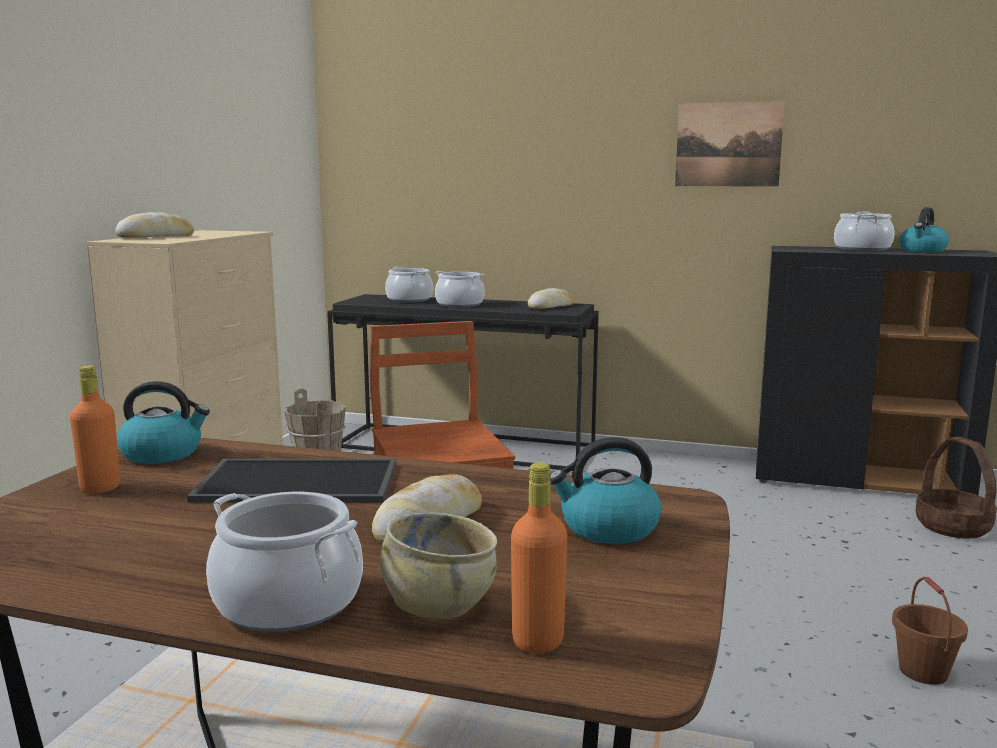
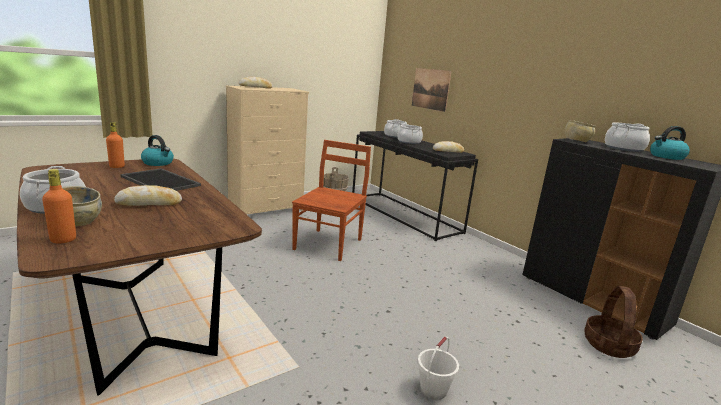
camera: 35 degrees right, 5 degrees up
(608, 528) = (186, 224): kettle -> none
(728, 144) = (563, 70): picture -> picture (430, 89)
(799, 249) = (577, 141): none -> beige bowl
(923, 672) = (433, 390): brown bucket -> white bucket

